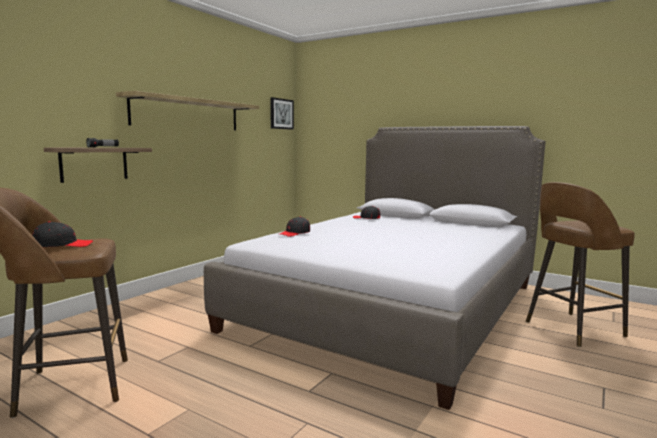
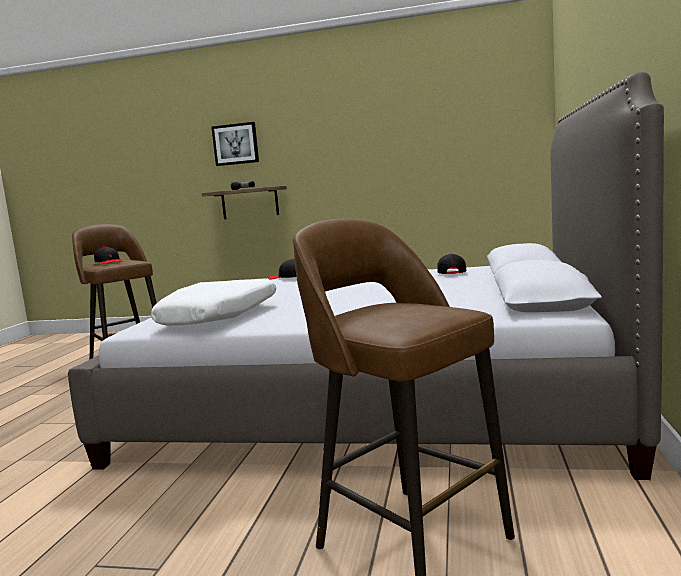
camera: 70 degrees right, 0 degrees up
(187, 114) = (345, 144): shelf -> none
(281, 114) = (513, 115): picture -> picture (235, 144)
(428, 256) = (220, 316): none -> white pillow

